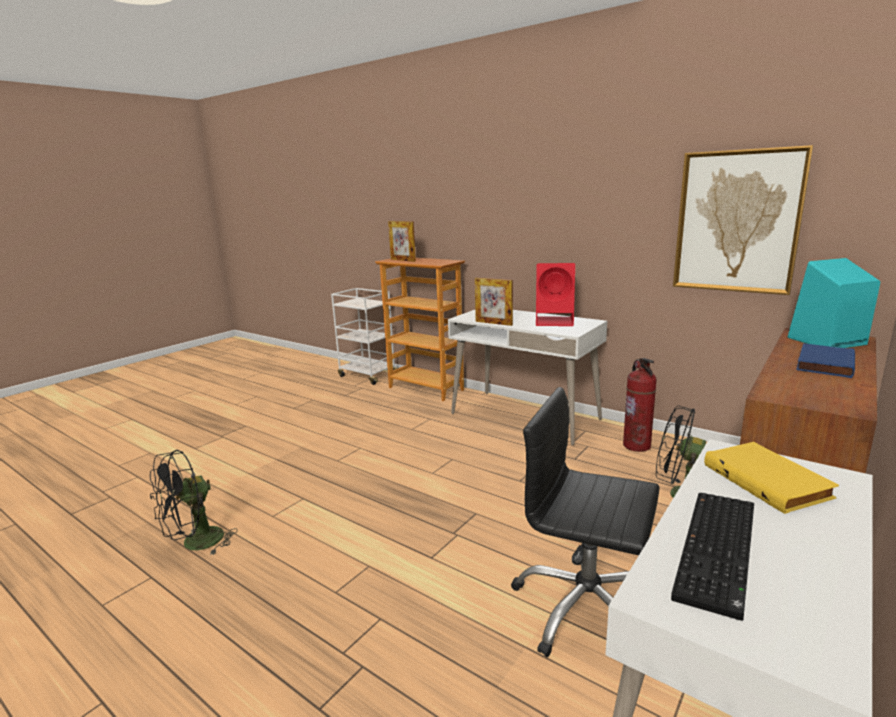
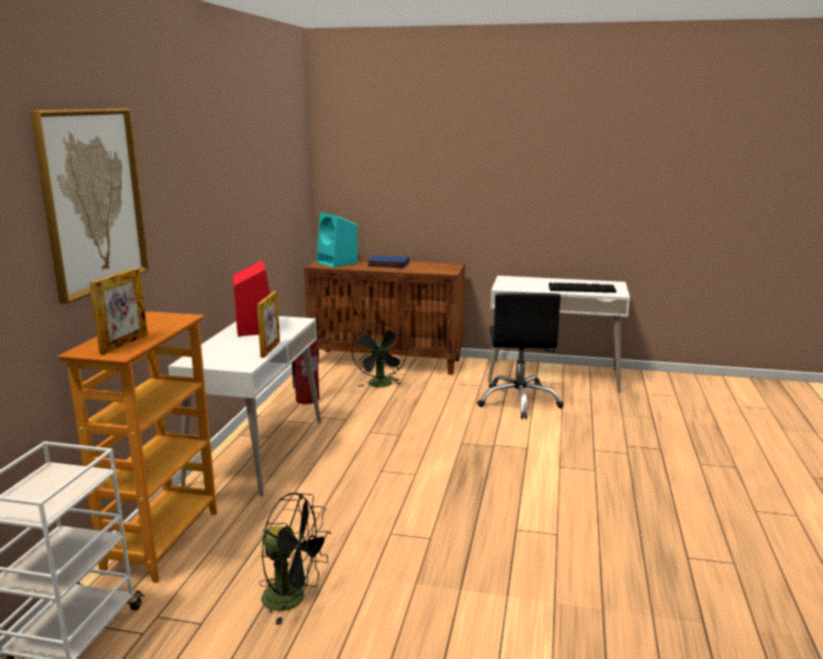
camera: 115 degrees left, 0 degrees up
(195, 544) = (635, 557): black fan -> black fan (293, 598)
(737, 222) = (278, 200): picture -> picture (92, 200)
(768, 481) = (522, 284): yellow book -> none

